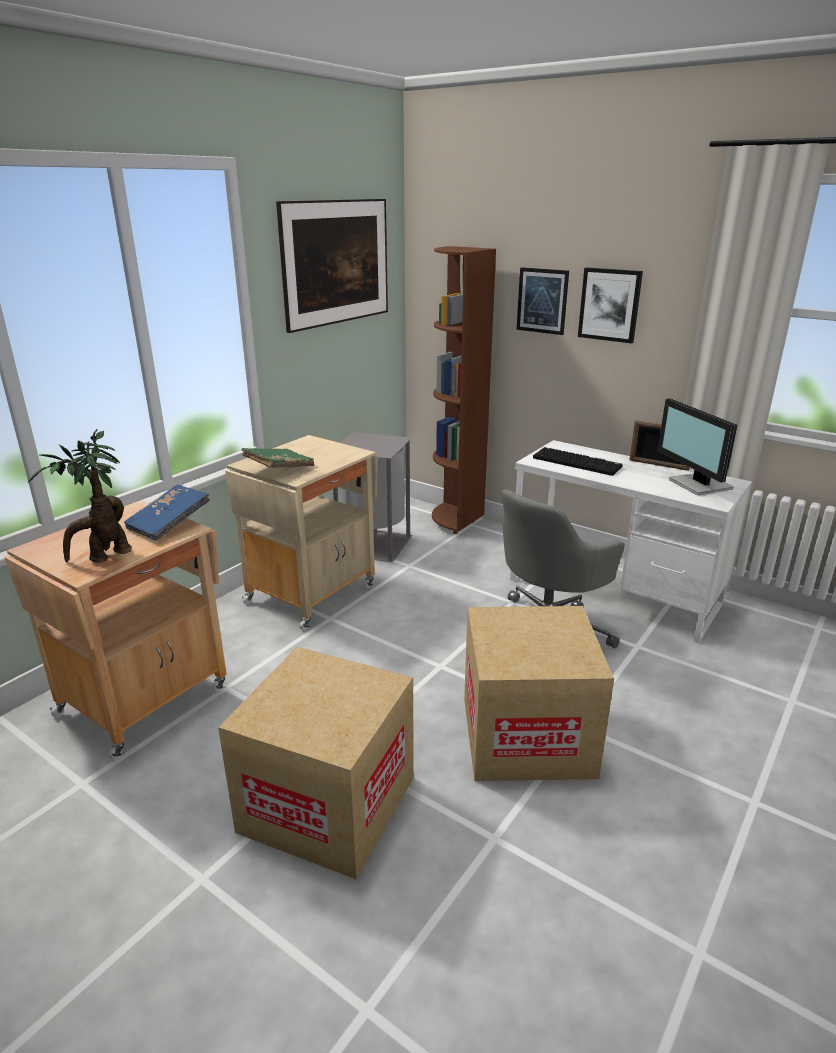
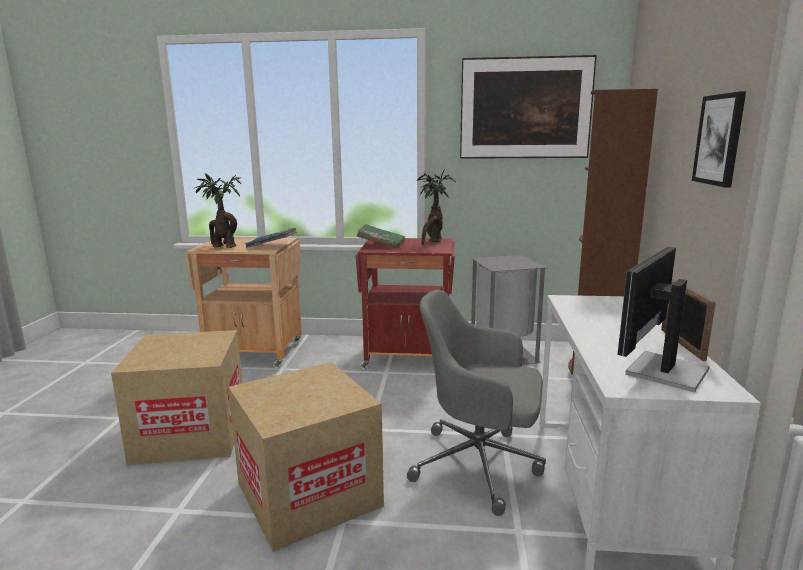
camera: 60 degrees right, 10 degrees down
(310, 445) = (433, 241): none -> potted plant
(312, 593) = (408, 357): beige cart -> red cart
(542, 301) = (680, 141): picture -> none
(578, 462) = (599, 313): keyboard -> none

